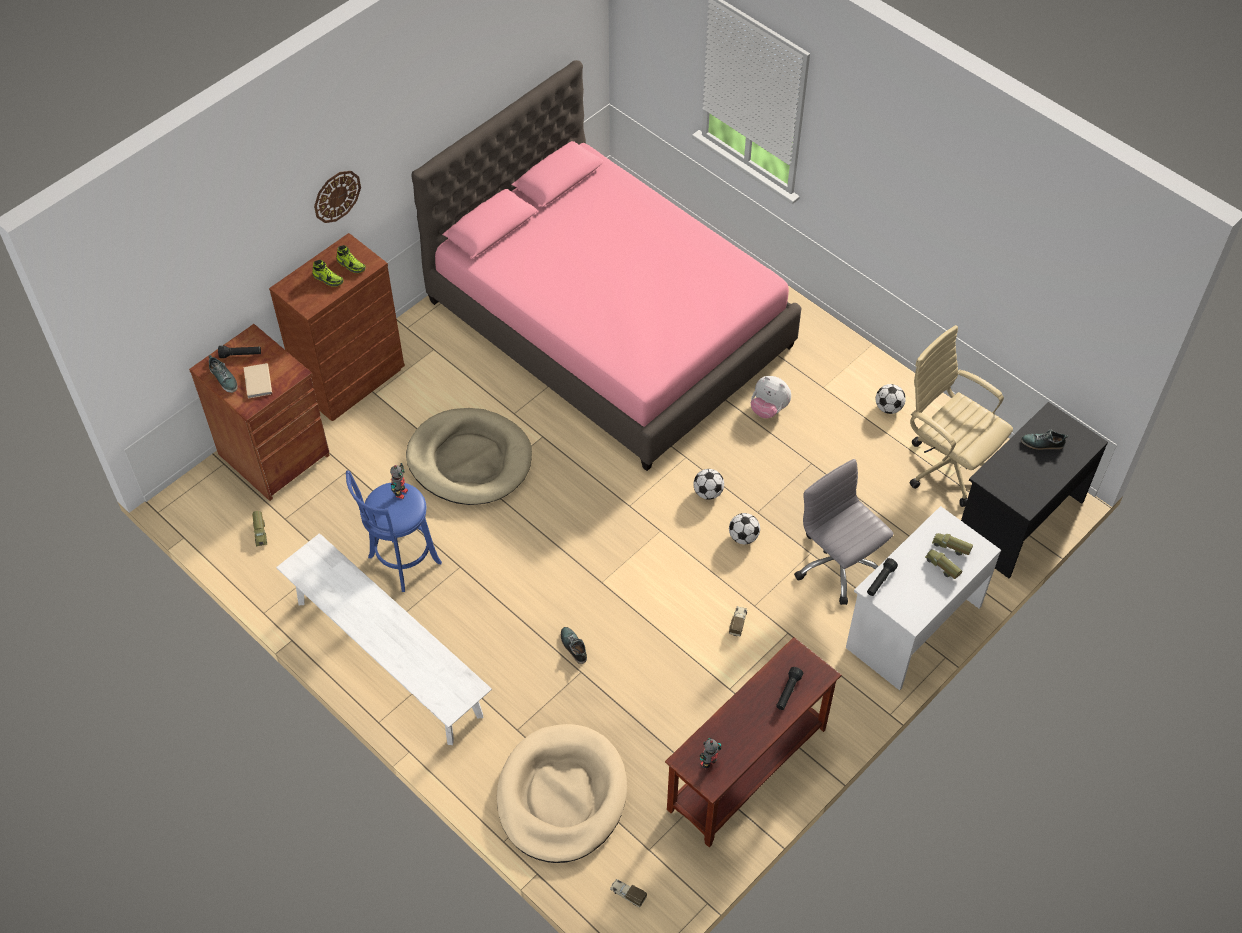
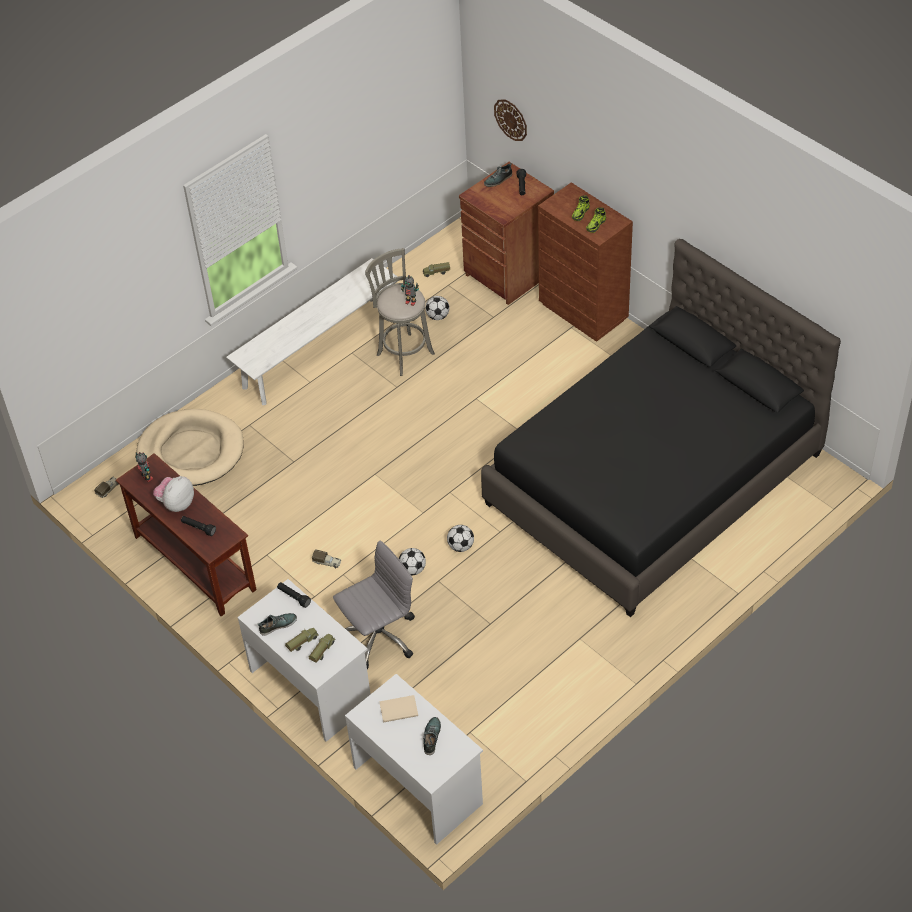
camera: 95 degrees right, 5 degrees down
(257, 382) = (494, 197): beige book -> beige book (398, 709)
(336, 196) = (632, 185): wall clock -> wall clock (511, 119)
(401, 562) = (403, 352): blue stool -> grey stool
(469, 460) = (501, 388): beige dog bed -> none
(573, 646) = (317, 456): shoe -> shoe (277, 625)
(609, 323) = (654, 479): pink bed -> black bed
(768, 409) = (553, 594): plush toy -> plush toy (176, 504)
(888, 407) = (554, 690): football -> football (437, 316)
(946, 465) = (484, 731): beige office chair -> none
(1018, 519) = (419, 784): black desk -> white desk

